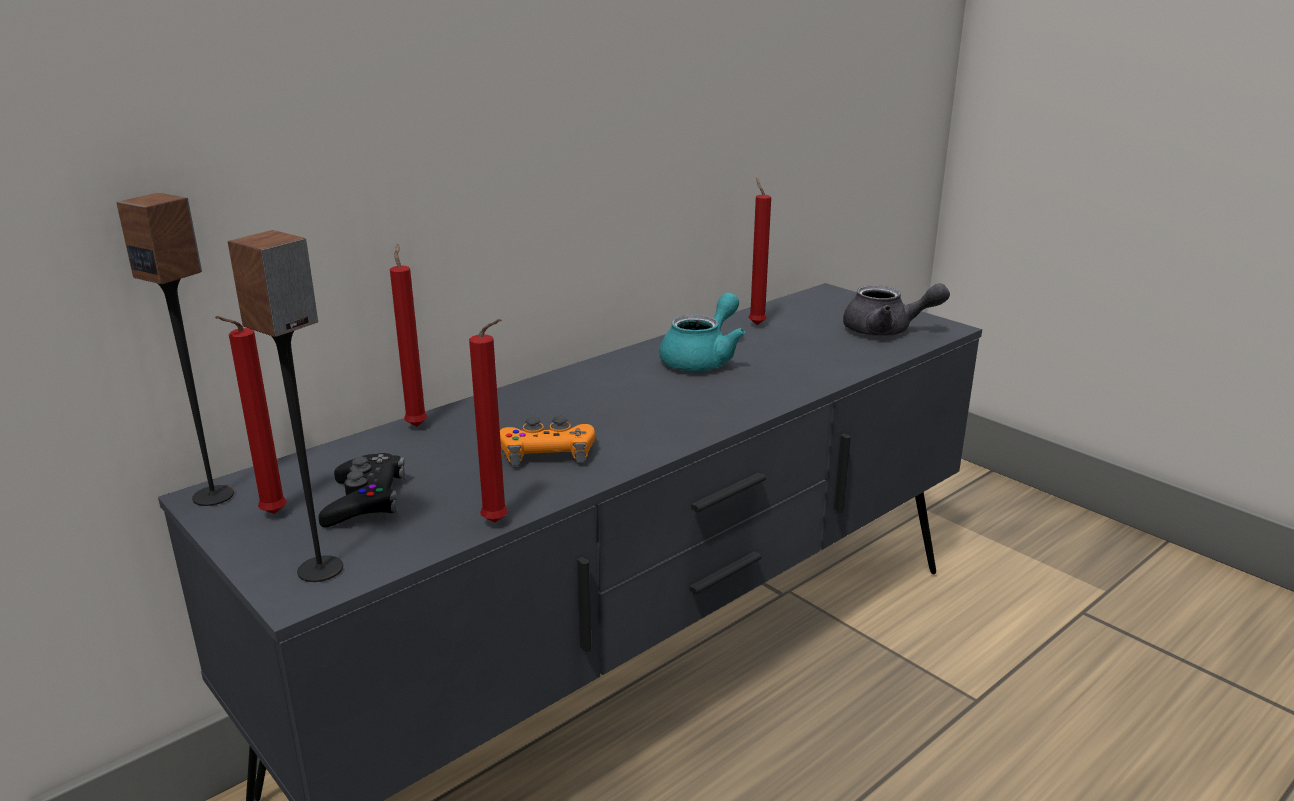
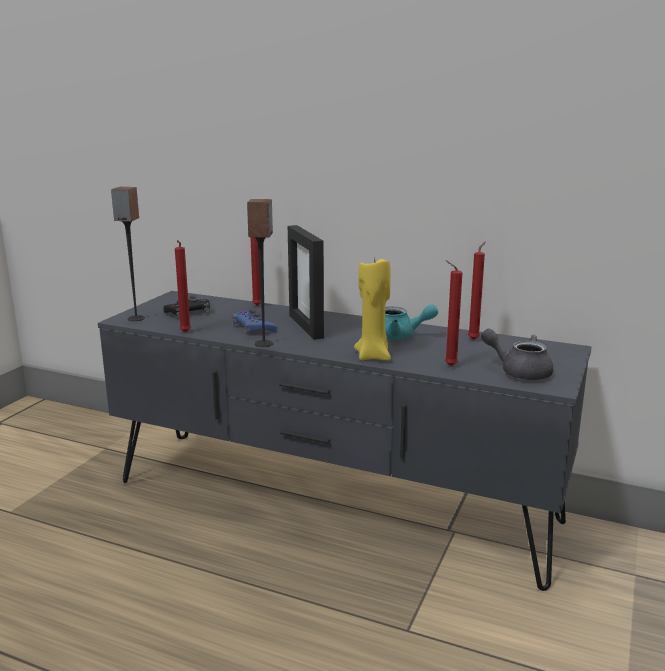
camera: 65 degrees right, 5 degrees down
(214, 495) = (176, 295): speaker -> speaker (264, 343)
(270, 515) = (168, 304): red candle -> red candle (448, 366)
(547, 452) = (253, 328): orange game controller -> blue game controller
(588, 408) = (307, 326): none -> picture frame
(773, 392) = (373, 356): none -> yellow candle
(886, 331) = (519, 371): grey teapot -> grey teapot turned 135 degrees clockwise

